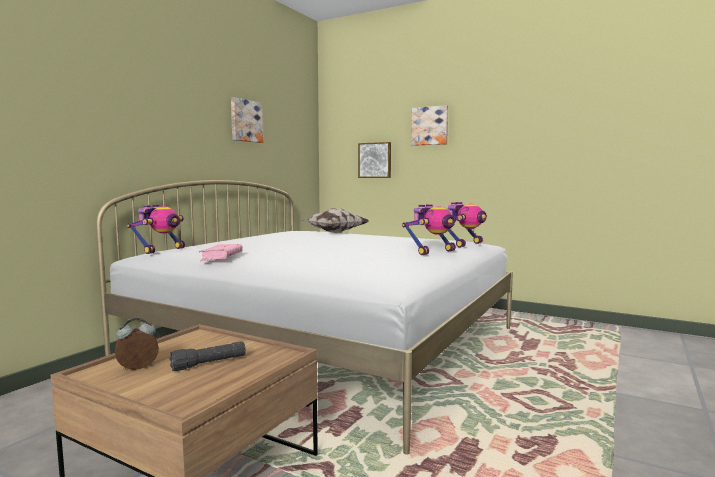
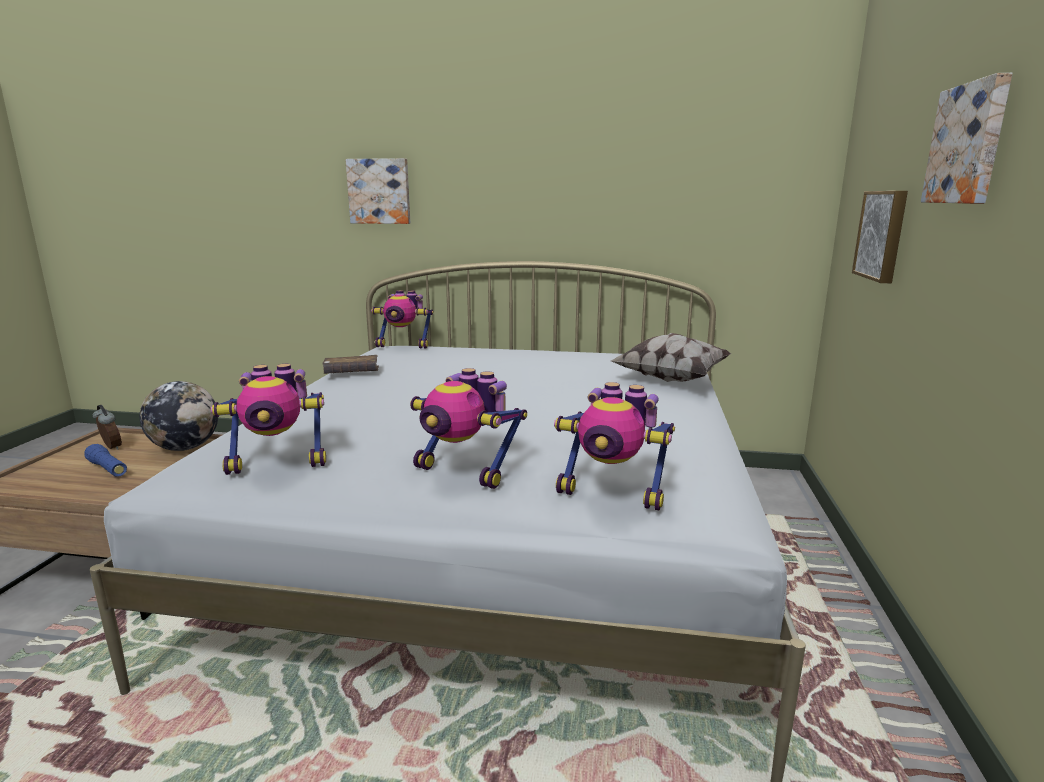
camera: 70 degrees right, 10 degrees up
(195, 341) = (185, 448): none -> globe
(209, 364) = (108, 469): black flashlight -> blue flashlight
(222, 258) = (351, 372): pink book -> brown book
(245, 121) = (615, 164): picture -> picture (379, 191)
(397, 268) = (279, 464): none -> toy robot

